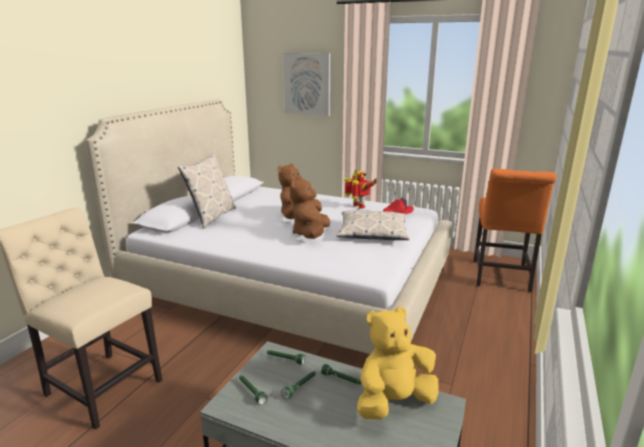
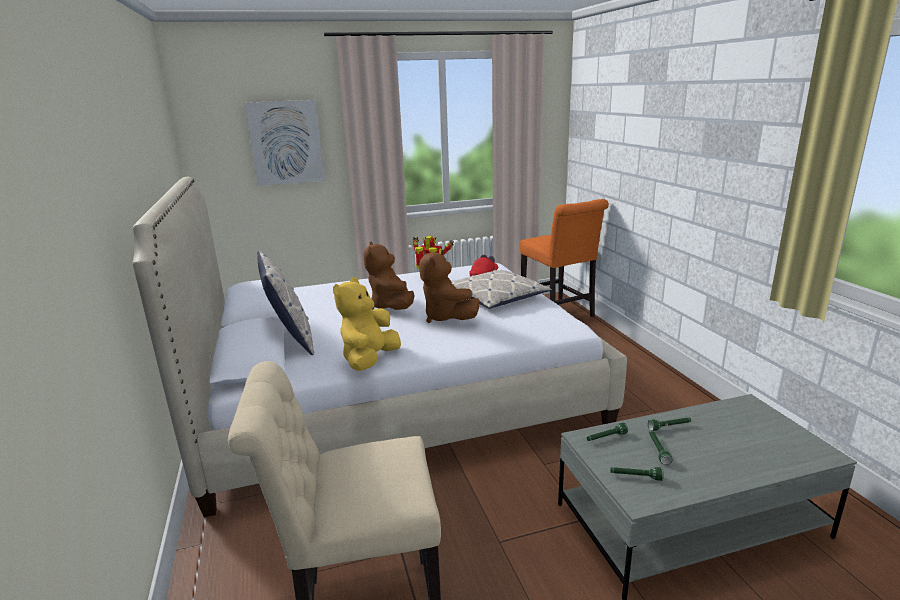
camera: 40 degrees left, 0 degrees up
(394, 402) = (725, 420): yellow plush toy -> yellow plush toy (369, 360)

